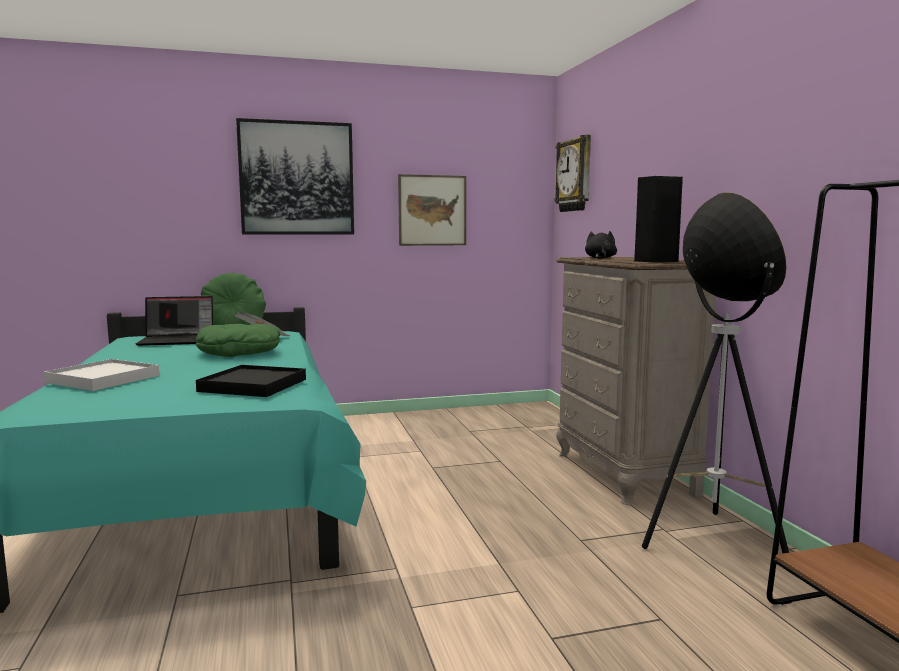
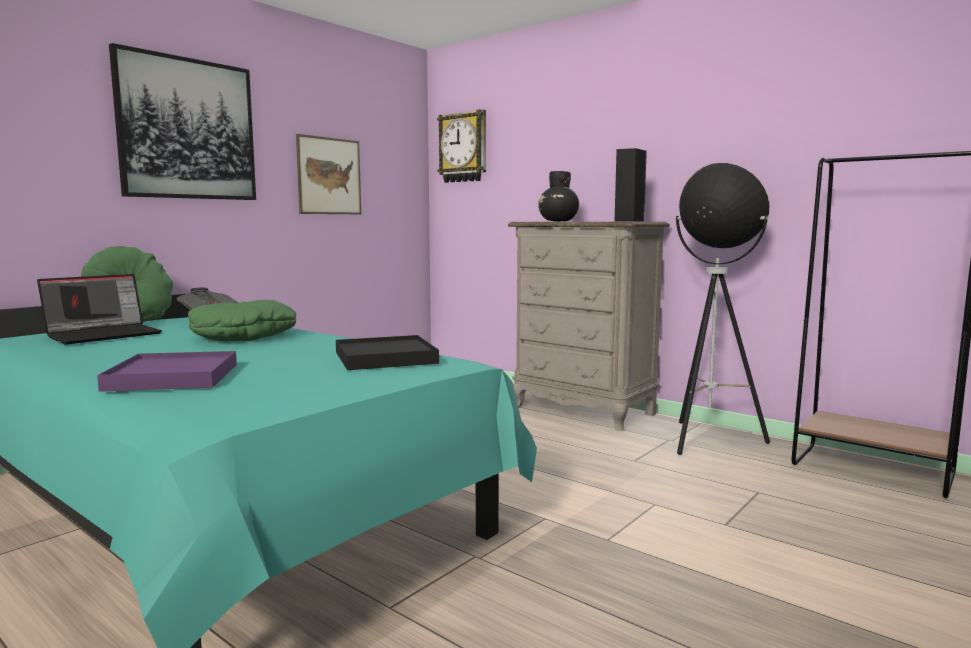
camera: 35 degrees left, 0 degrees up
(103, 379) = (173, 377): white tray -> purple tray
(600, 258) = (558, 221): black plush toy -> black vase

